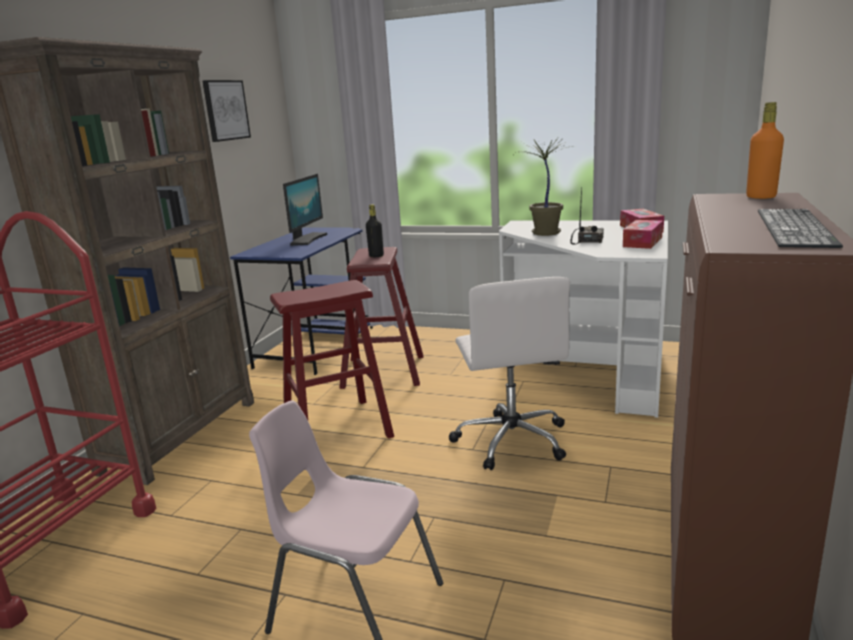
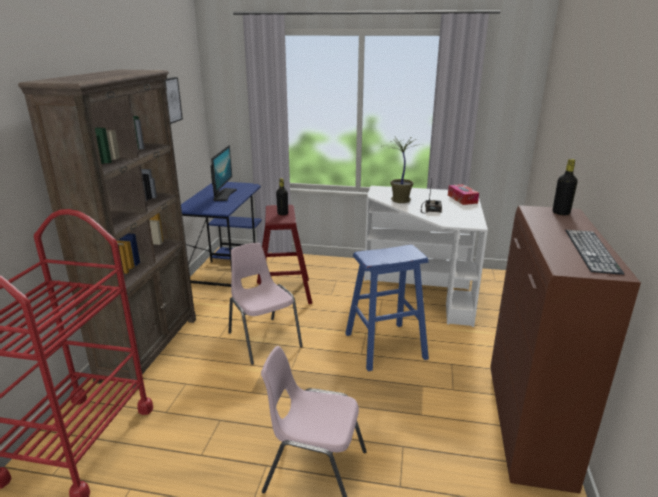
camera: 10 degrees left, 5 degrees up
(337, 428) = (263, 339): red stool -> pink chair
(511, 440) = (385, 346): white office chair -> blue stool
(642, 242) = (467, 212): tissue box -> none
(761, 197) = (561, 213): orange bottle -> black bottle

